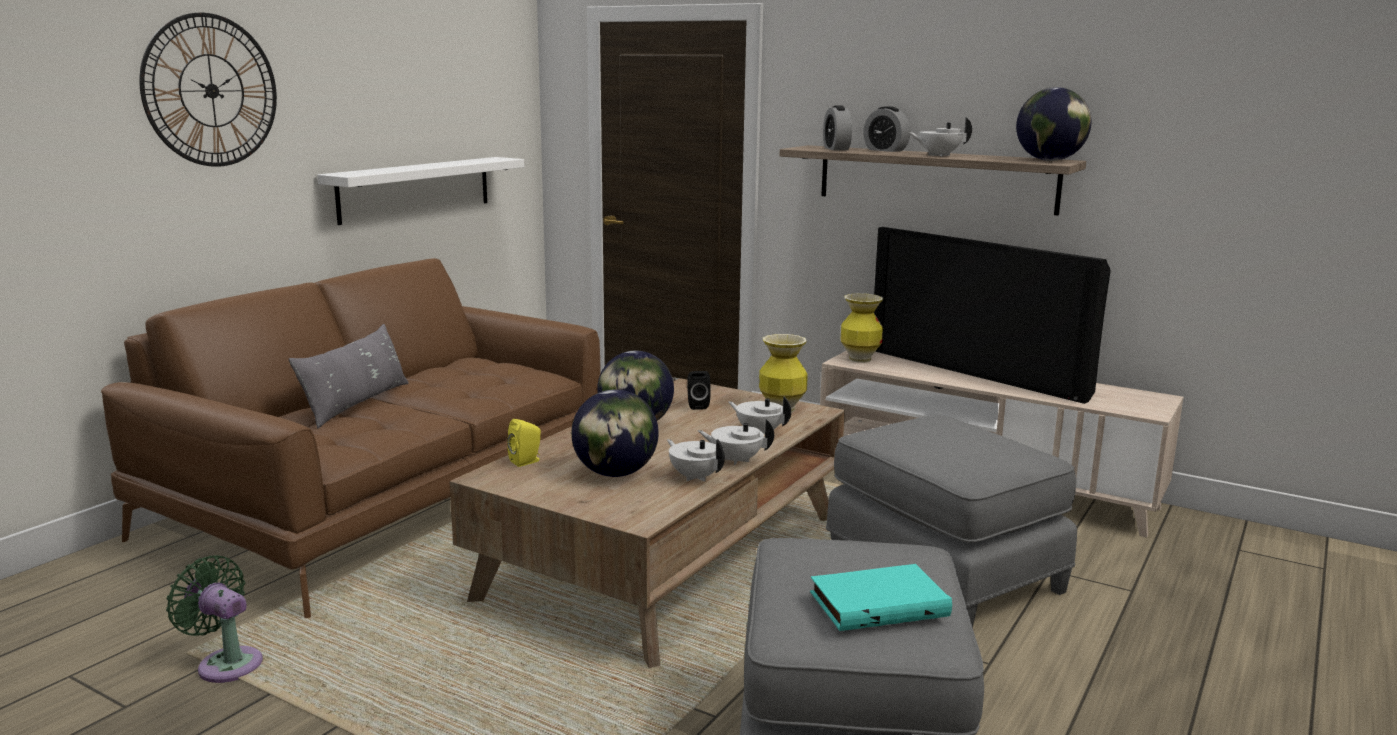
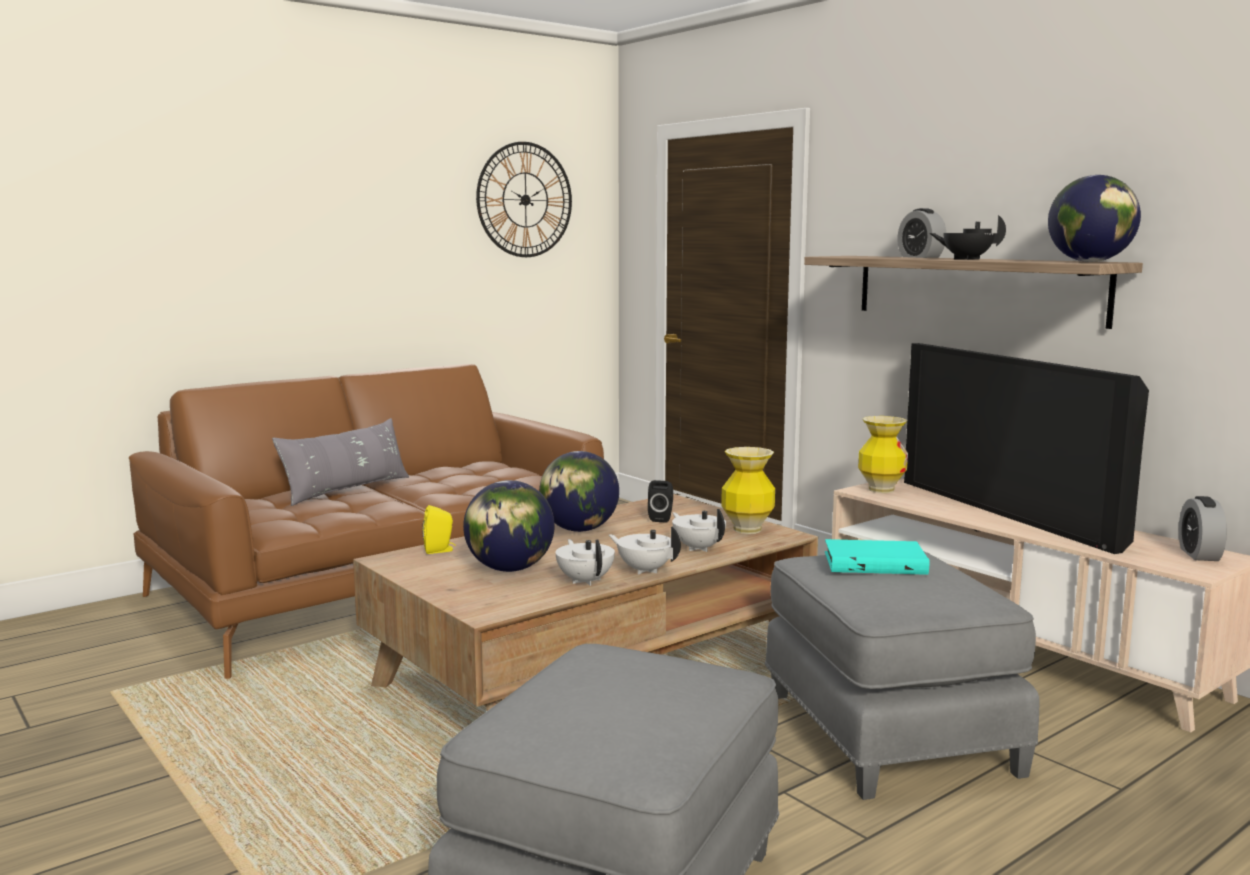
camera: 20 degrees right, 5 degrees down
(211, 91) = (261, 199): wall clock -> wall clock (525, 200)
(226, 663) = (132, 705): green fan -> none
(416, 189) = (470, 299): white shelf -> none
(836, 149) = (867, 256): alarm clock -> alarm clock (1199, 554)
(878, 603) = (616, 716): turquoise book -> turquoise book (875, 562)
(938, 155) = (966, 259): white teapot -> black teapot

